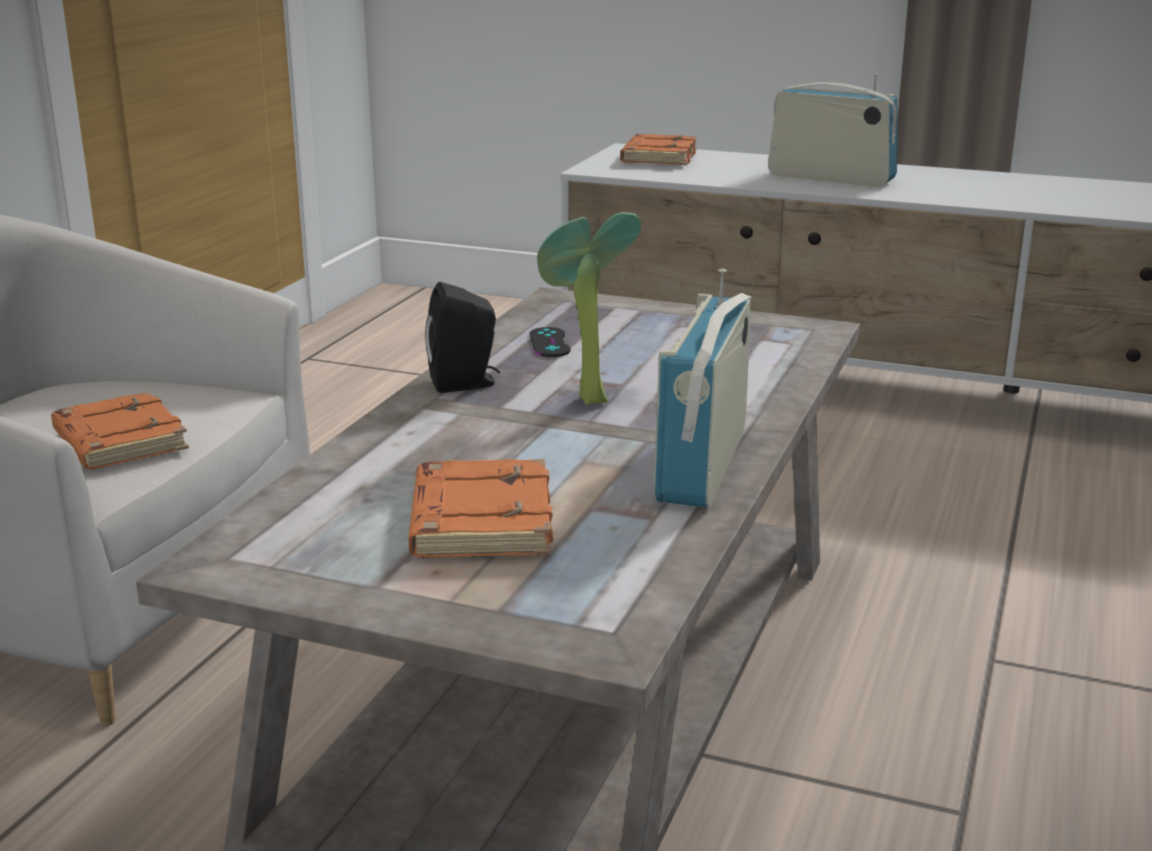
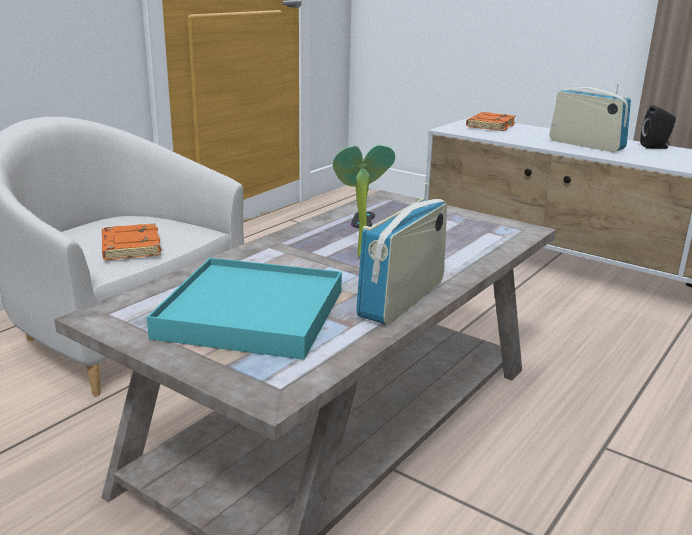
camera: 15 degrees right, 0 degrees up
(466, 384) = (301, 237): black speaker -> black speaker (655, 147)
(478, 521) = (251, 313): orange book -> turquoise tray

